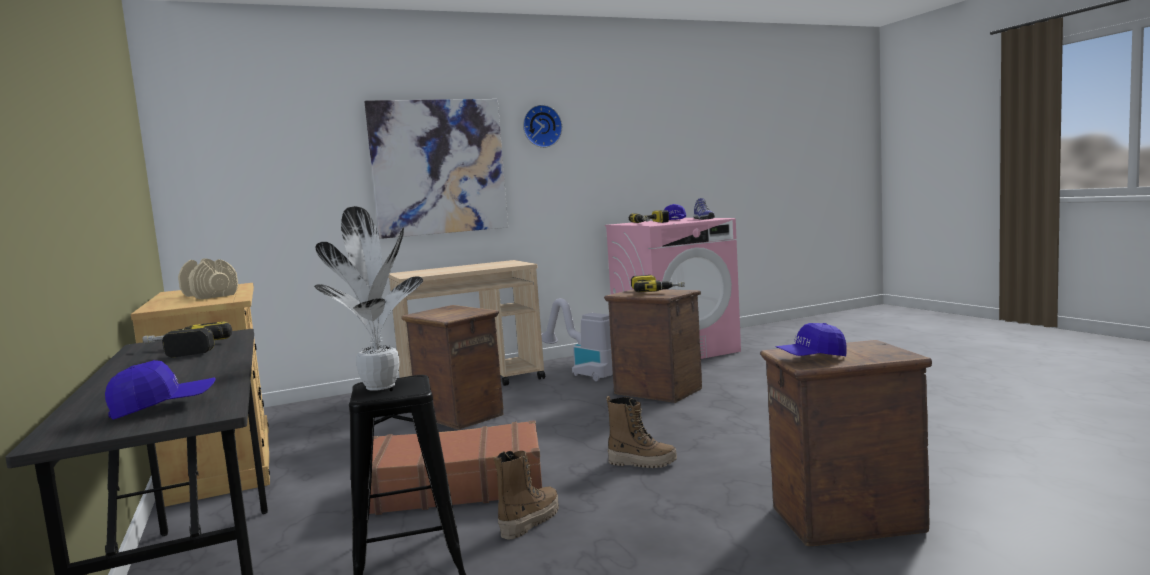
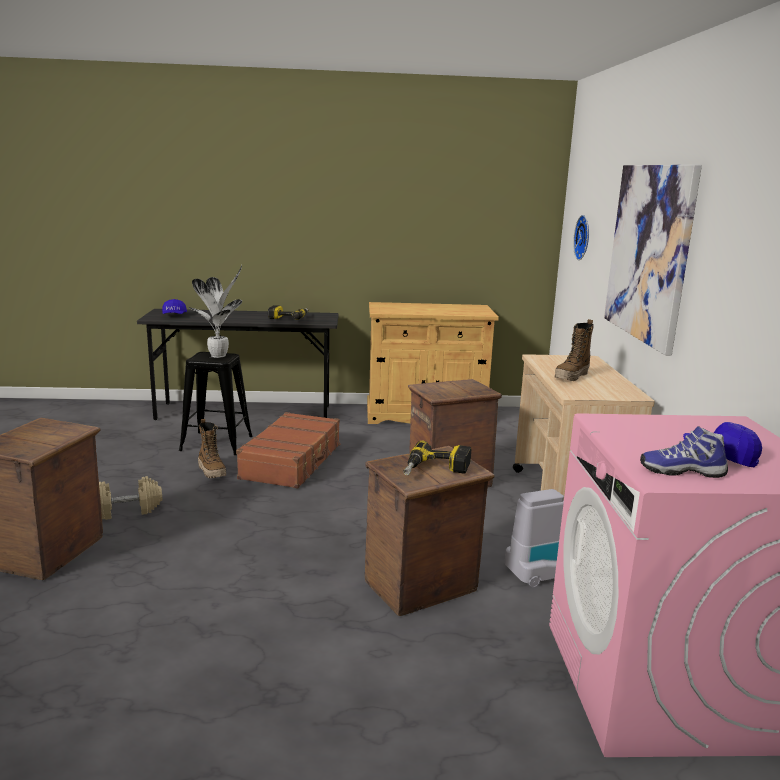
camera: 110 degrees right, 10 degrees up
(210, 295) = (424, 309): beige dumbbell -> beige dumbbell (125, 510)
(541, 126) = (730, 213): wall clock -> wall clock (584, 237)
(642, 463) = (239, 520): boot -> boot (572, 377)
(652, 223) = (645, 427): power drill -> none
(812, 358) = (47, 427): blue cap -> none

